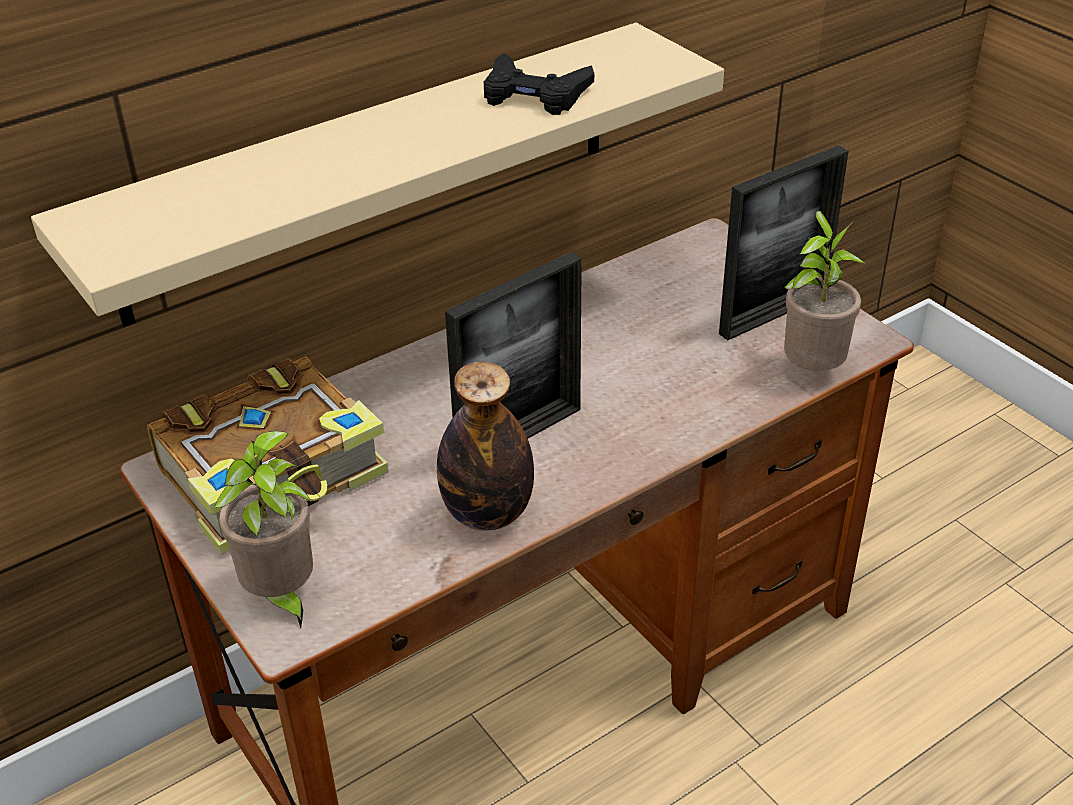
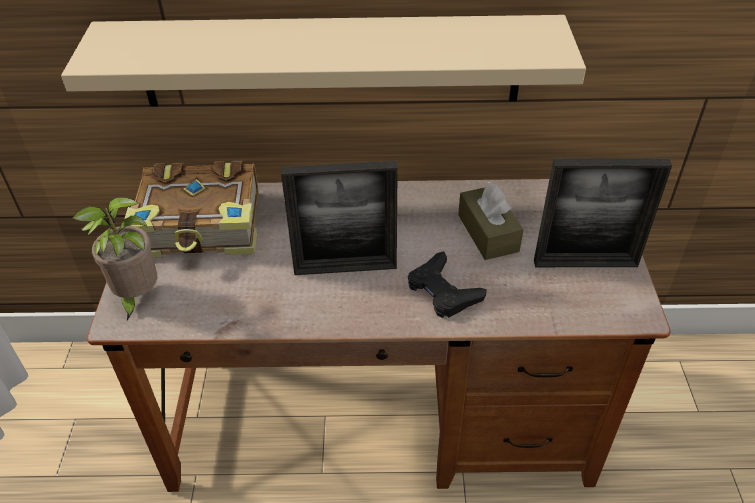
camera: 35 degrees right, 5 degrees up
(487, 513) = (281, 307): bottle -> none
(534, 94) = (433, 42): black game controller -> black game controller (443, 291)
(642, 327) = (488, 233): none -> brown tissue box
(811, 370) = (572, 315): potted plant -> none

